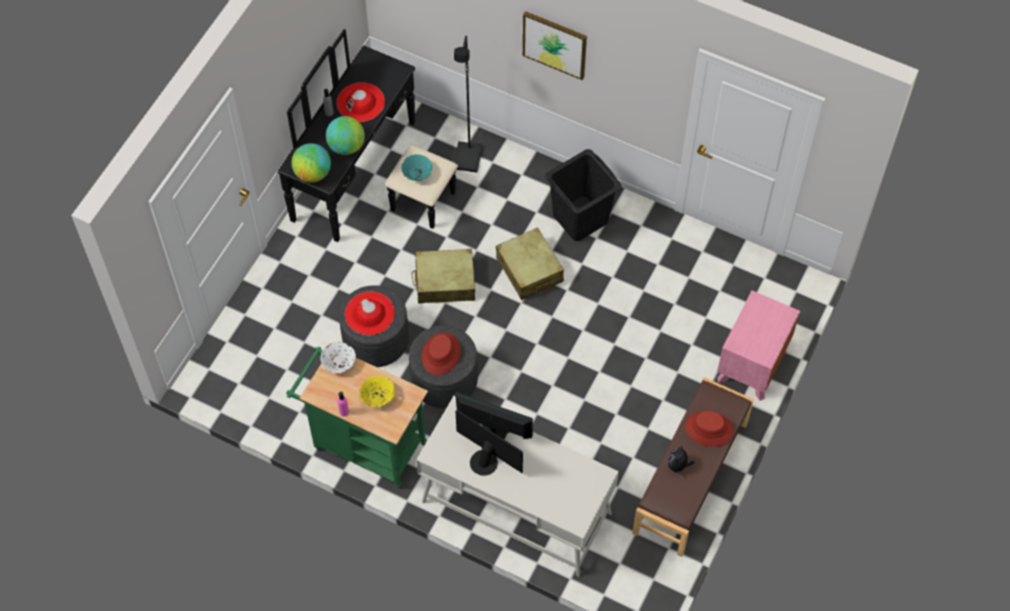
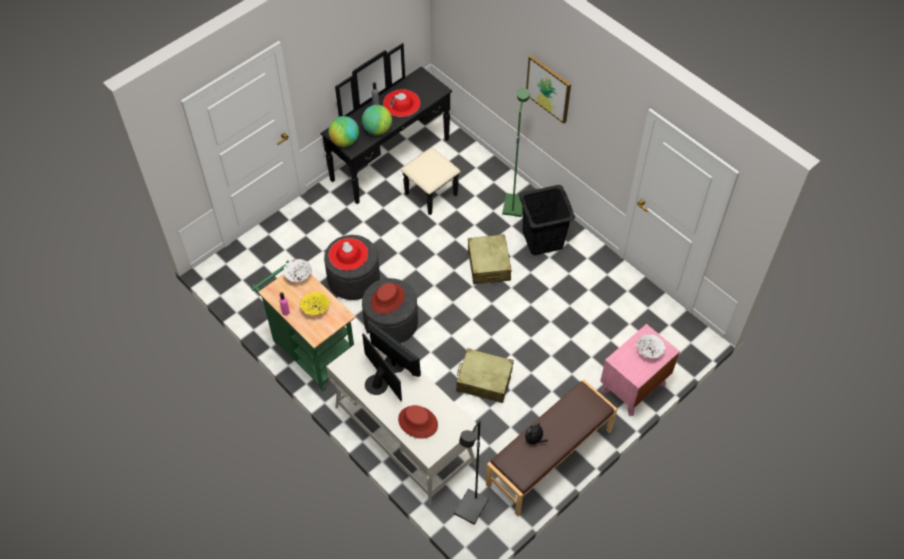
camera: 20 degrees right, 5 degrees down
(417, 174) = (426, 168): turquoise bowl -> none
(445, 282) = (422, 254): beige suitcase -> beige suitcase (484, 380)
(468, 158) = (477, 174): black floor lamp -> black floor lamp (471, 508)
(528, 186) = (513, 205): none -> green floor lamp
(709, 429) = (570, 420): red hat -> red hat (417, 422)
(767, 322) = (649, 351): none -> white bowl

